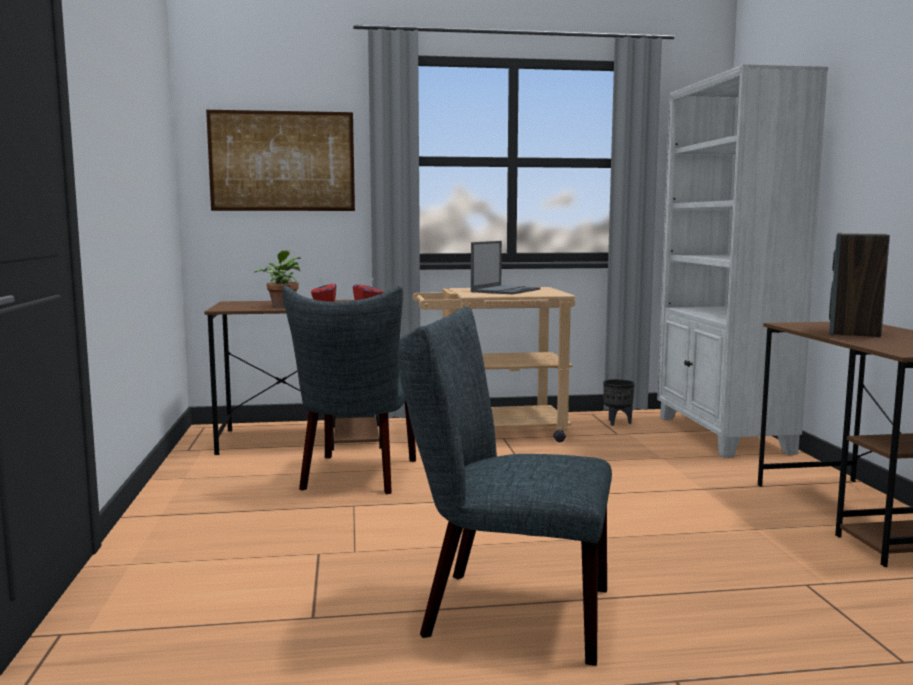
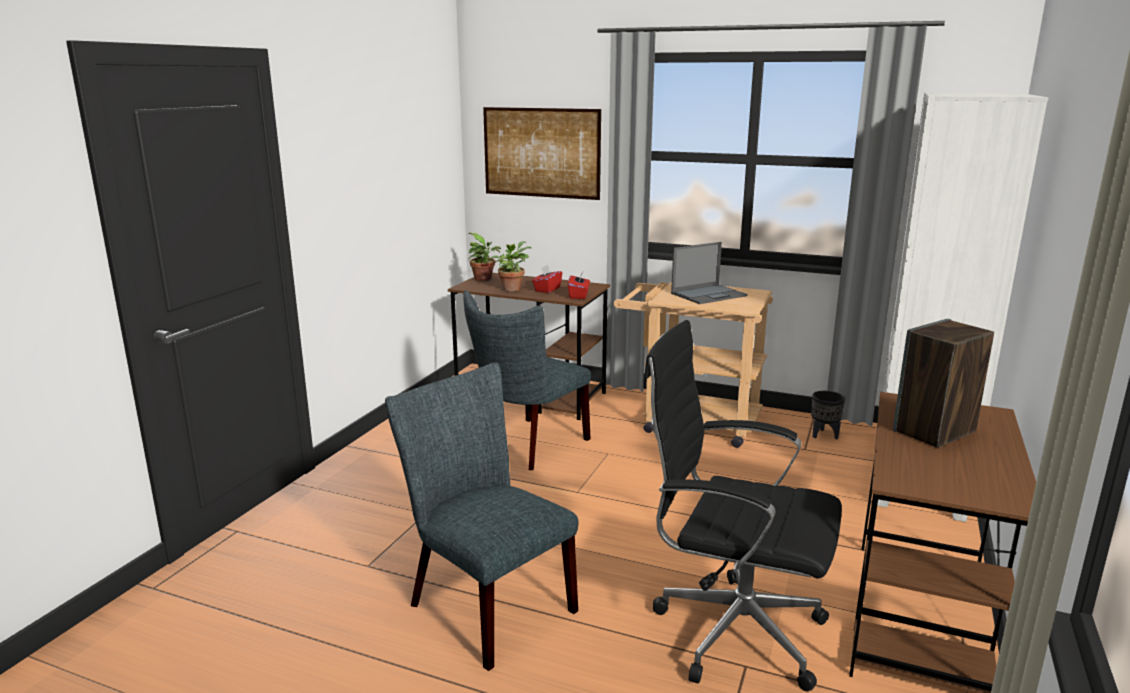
camera: 30 degrees right, 10 degrees up
(234, 304) = (484, 279): none -> potted plant
(756, 564) = (731, 631): none -> black office chair

